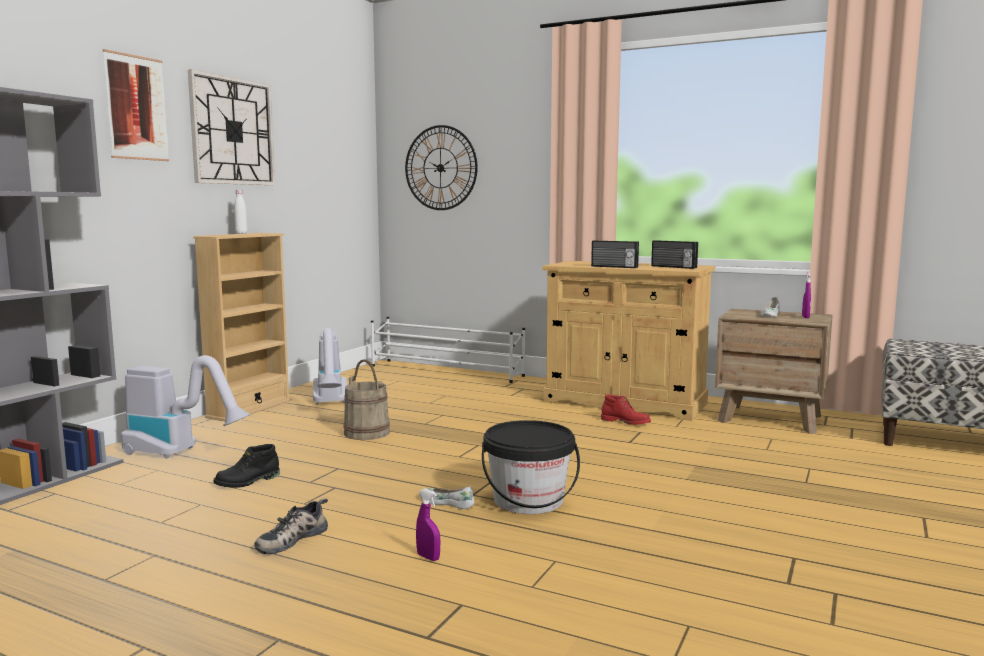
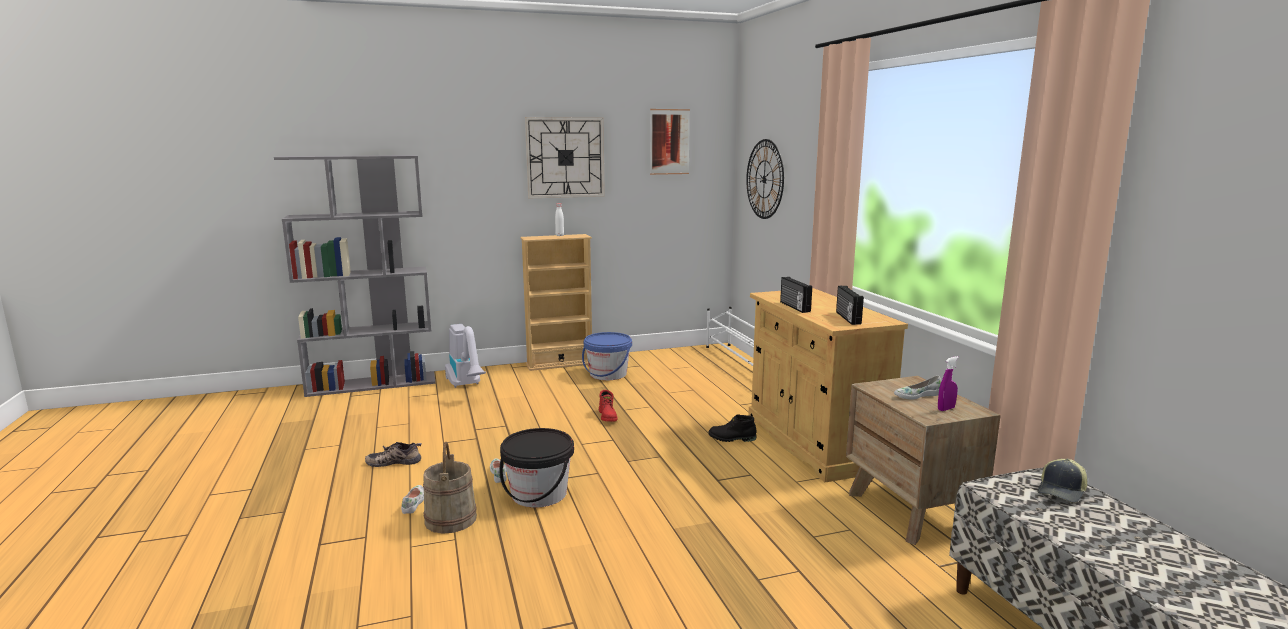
camera: 45 degrees right, 5 degrees up
(136, 108) = (480, 150): picture -> picture (669, 142)
(248, 481) = (452, 417): black boot -> black boot (732, 438)
(331, 404) = (608, 374): vacuum cleaner -> blue bucket
(366, 433) = (576, 405): beige bucket -> beige bucket (450, 519)
(428, 557) = (414, 503): purple spray bottle -> white shoe
(626, 422) = (762, 461): red boot -> red boot (608, 416)
(927, 345) = (1062, 491): none -> cap

